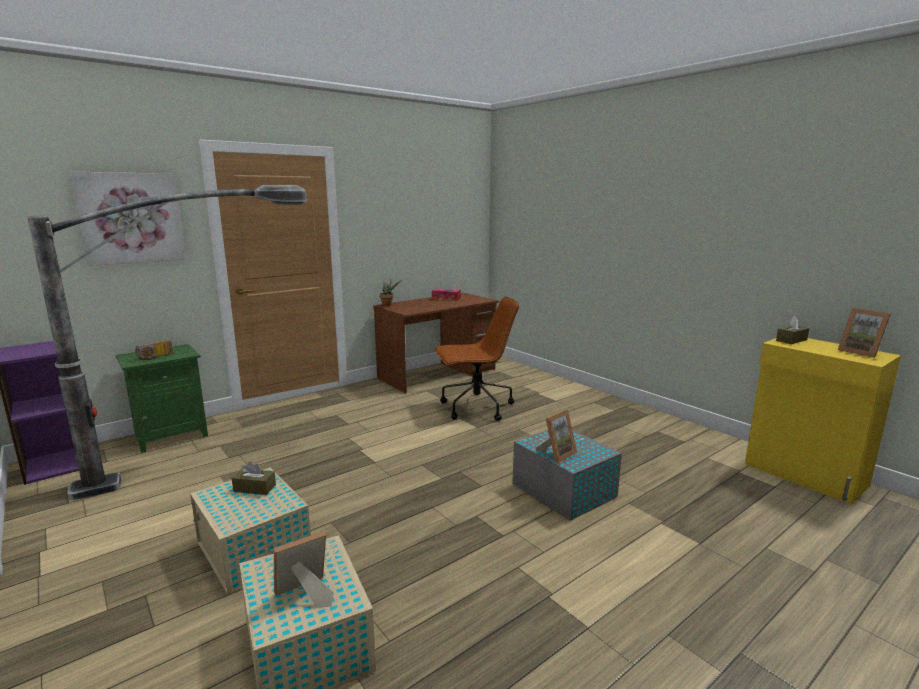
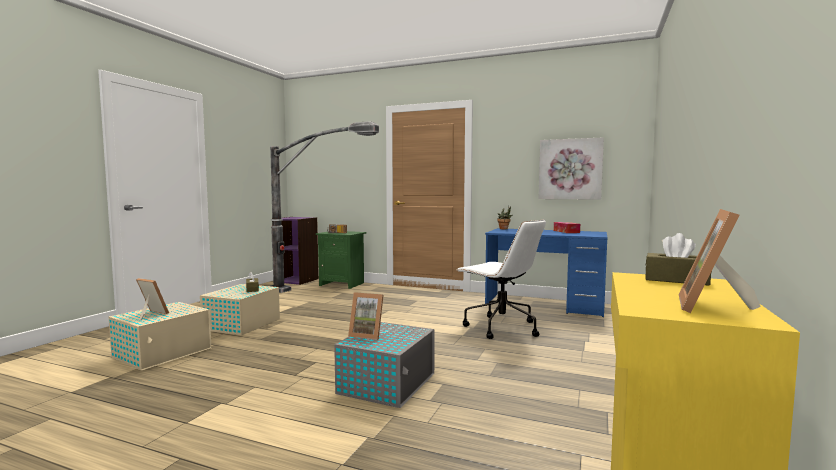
camera: 60 degrees right, 10 degrees down
(131, 218) = (349, 154): picture -> picture (570, 169)
(437, 374) = (544, 305): brown desk -> blue desk
(475, 408) = (500, 327): brown office chair -> white office chair

